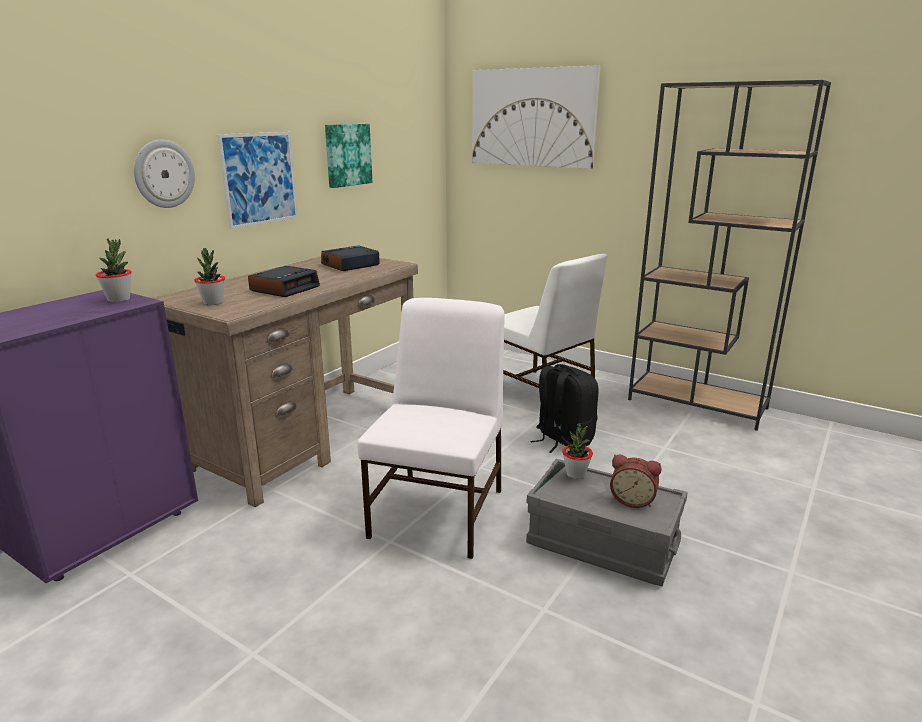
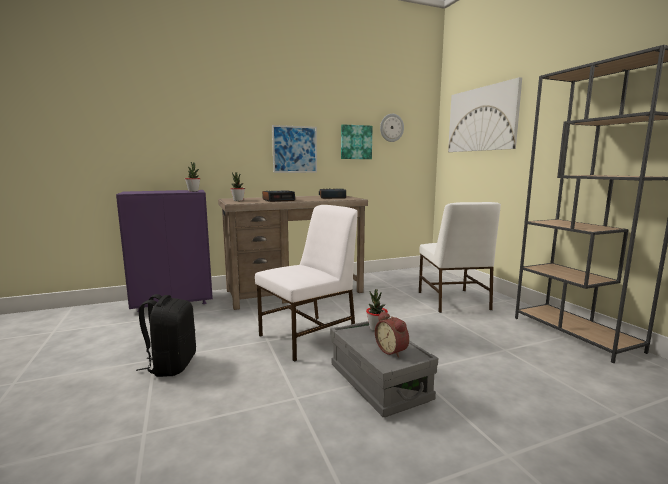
camera: 35 degrees right, 10 degrees down
(163, 174) = (240, 141): wall clock -> wall clock (391, 128)
(562, 440) = (432, 326): black backpack -> black backpack (171, 365)

